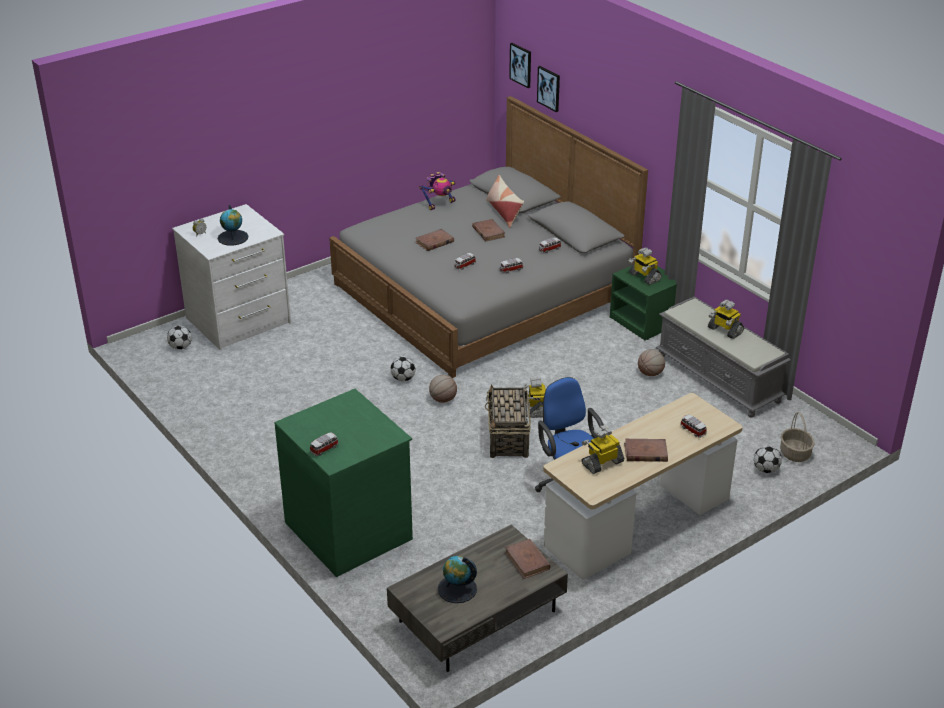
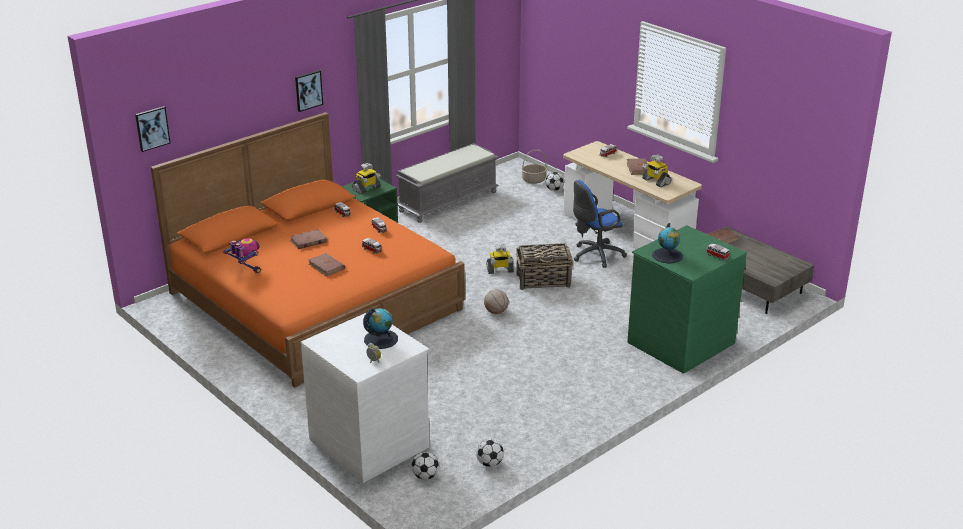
camera: 95 degrees left, 5 degrees down
(403, 379) = (467, 333): football -> football (490, 463)
(457, 589) = (761, 261): globe -> globe (667, 255)
(484, 291) = (315, 300): grey bed -> orange bed
(504, 212) = (269, 235): pillow -> none
(549, 88) = (195, 125): picture -> picture (308, 90)
(650, 373) = (445, 226): basketball -> none
(724, 330) = (446, 161): toy robot -> none

